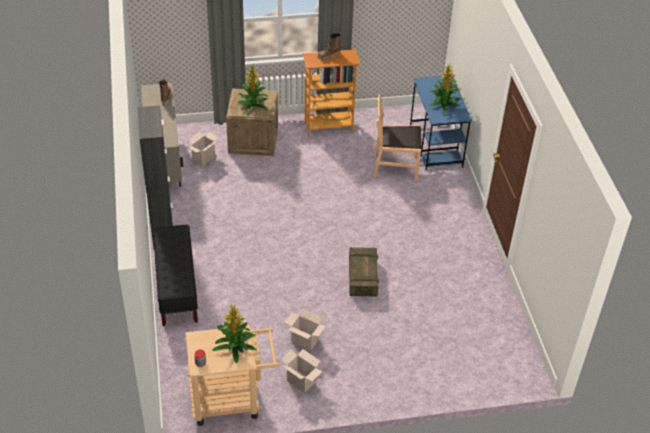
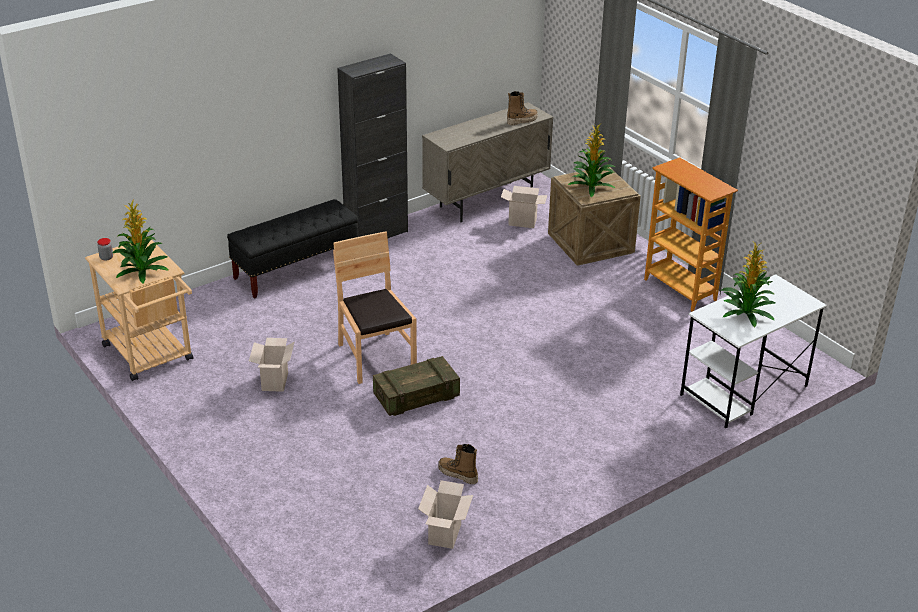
camera: 65 degrees right, 10 degrees down
(302, 381) = (207, 398): cardboard box -> cardboard box (445, 535)
(328, 56) = (697, 175): boot -> boot (458, 475)
(395, 166) = (660, 366): brown chair -> brown chair (375, 357)
(436, 146) = (743, 391): blue desk -> white desk

